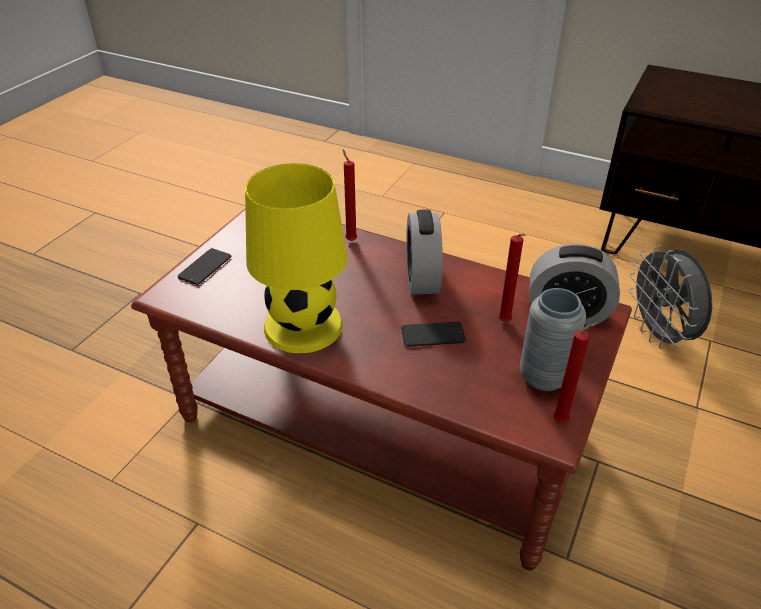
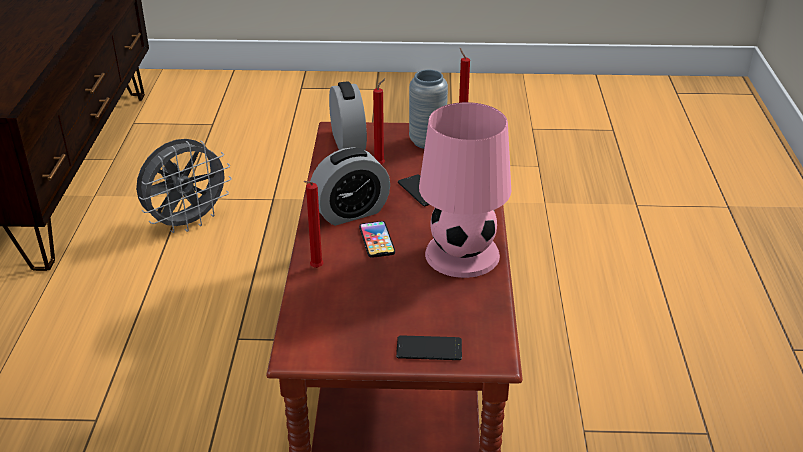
camera: 115 degrees left, 5 degrees down
(302, 325) = (461, 255): yellow table lamp -> pink table lamp
(366, 281) = (377, 240): none -> phone

